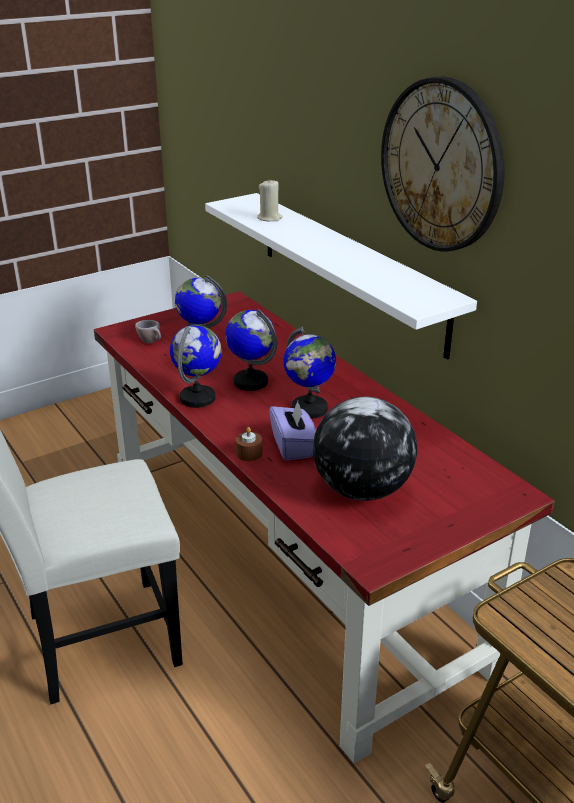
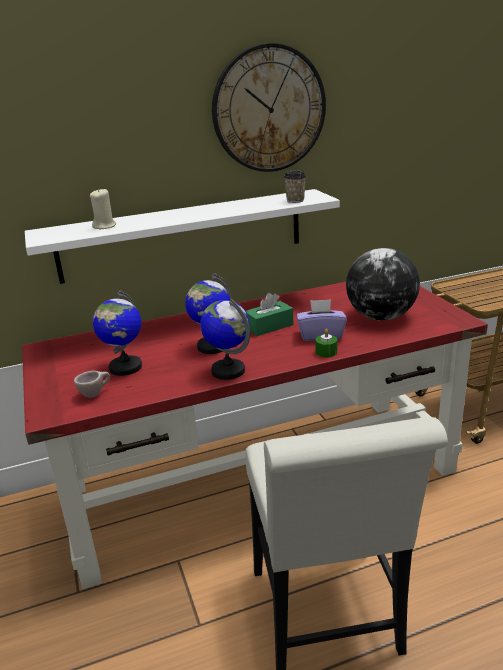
camera: 75 degrees left, 5 degrees down
(249, 453) = (326, 352): brown candle -> green candle
(309, 409) = (269, 326): globe -> green tissue box
(399, 293) = (295, 200): none -> cup

